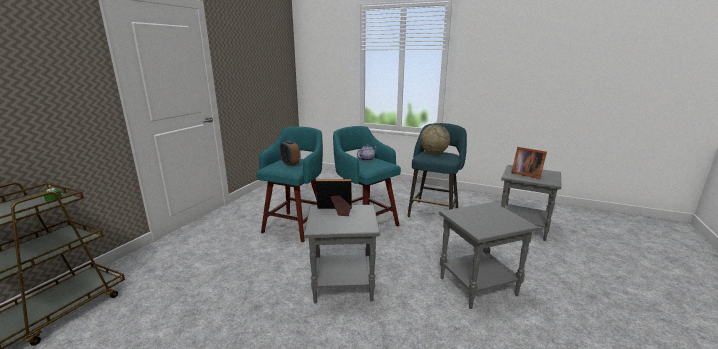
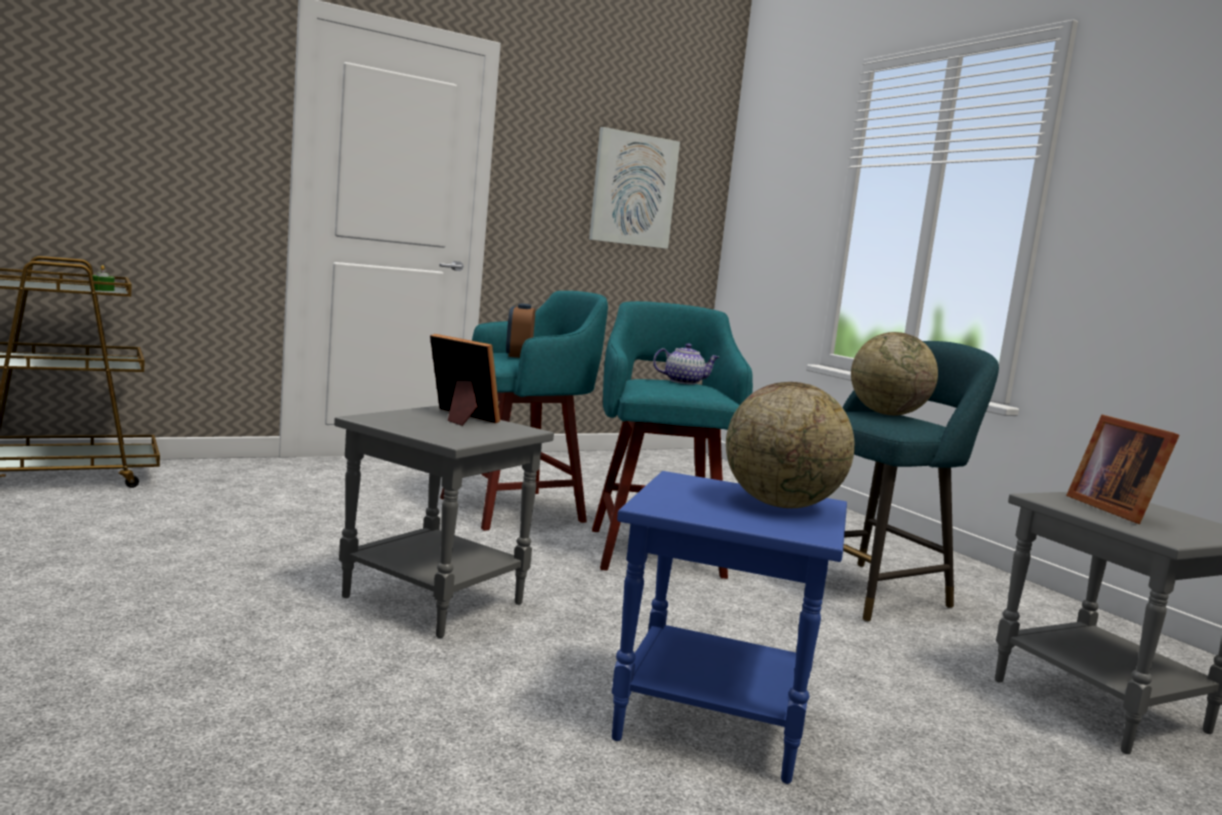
camera: 35 degrees right, 10 degrees down
(265, 64) = (633, 190): none -> picture
(477, 285) = (714, 722): grey side table -> blue side table
(492, 213) = (781, 505): none -> globe

